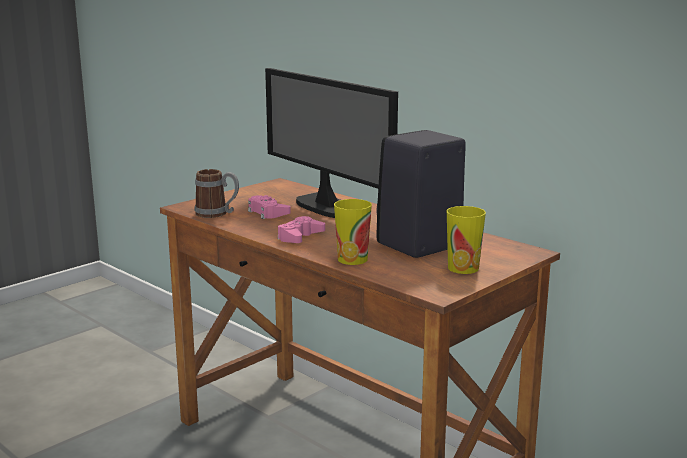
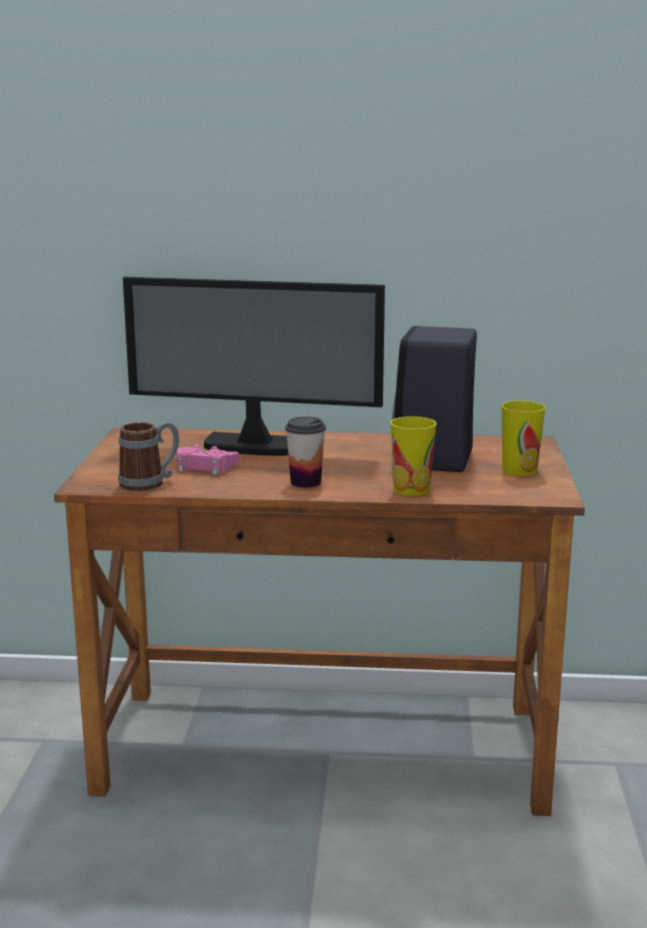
camera: 40 degrees left, 0 degrees up
(300, 237) = (305, 482): pink game controller -> cup

